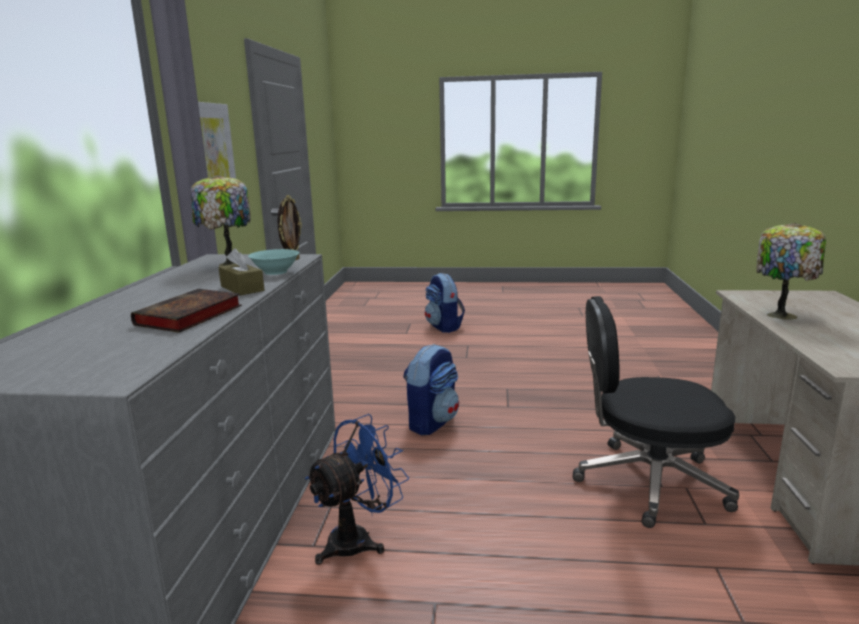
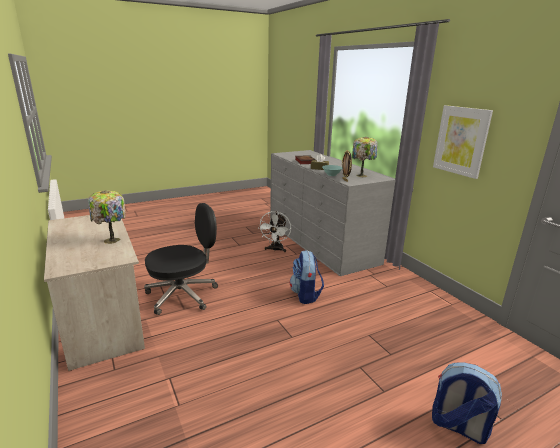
camera: 145 degrees right, 5 degrees up
(358, 539) = (275, 250): blue fan -> white fan

